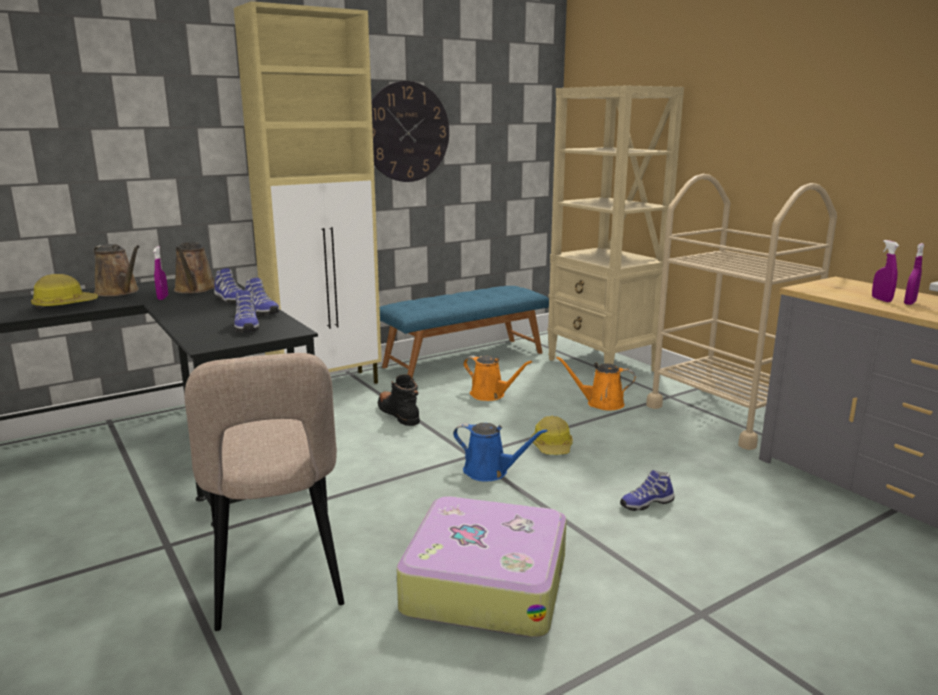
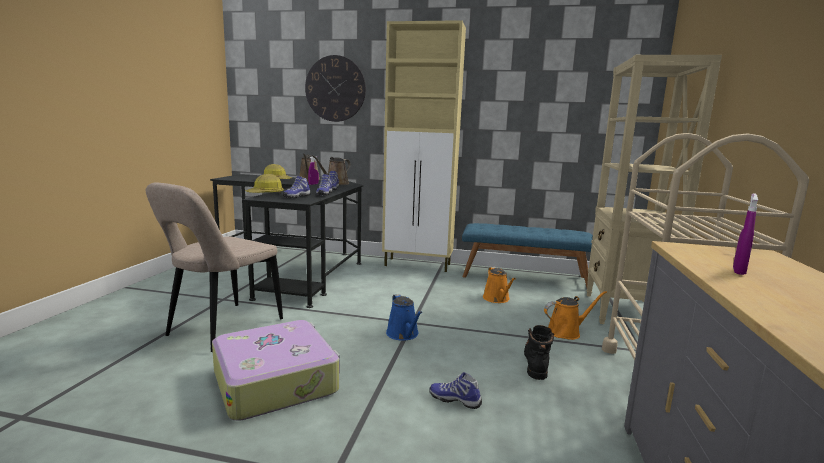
camera: 45 degrees right, 5 degrees down
(399, 415) = (422, 289): black boot -> black boot (536, 363)
(406, 132) = (506, 106): wall clock -> wall clock (335, 89)
(553, 447) = (470, 340): hard hat -> hard hat (266, 194)
(601, 403) = (566, 332): orange watering can -> orange watering can turned 105 degrees clockwise
(909, 303) = (770, 282): purple spray bottle -> none

